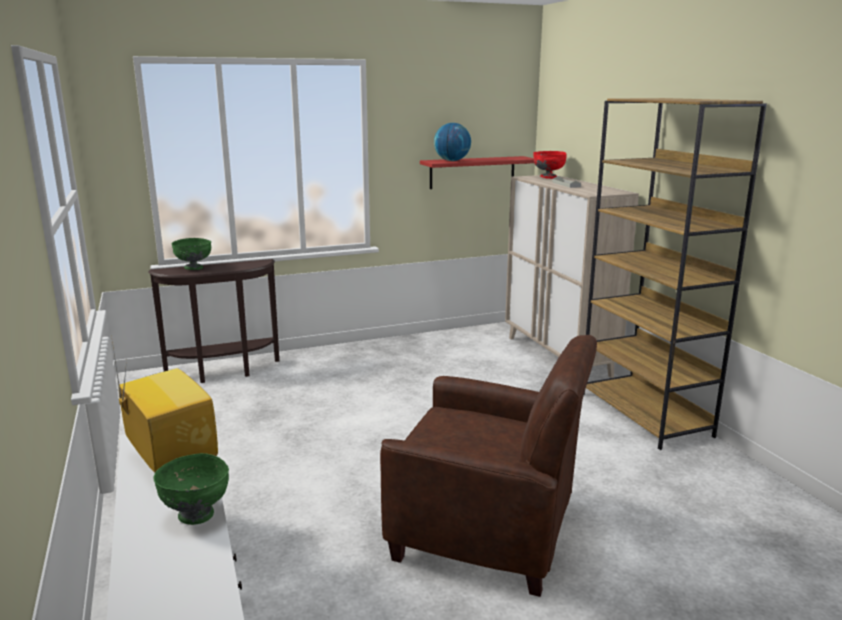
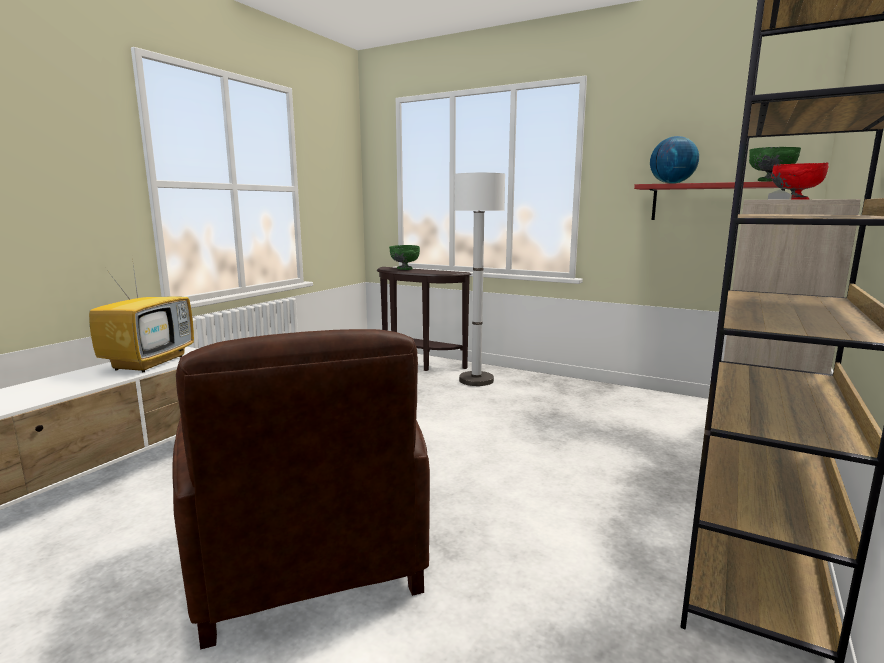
camera: 50 degrees right, 5 degrees down
(196, 515) = (64, 390): green bowl -> green bowl (770, 181)
(311, 368) = (476, 380): none -> white floor lamp

